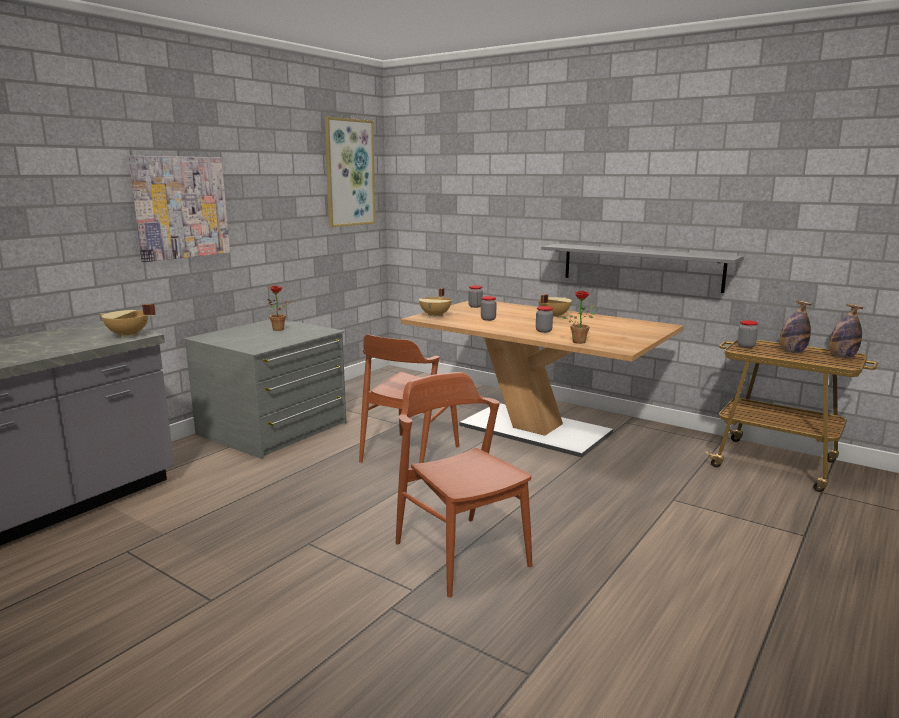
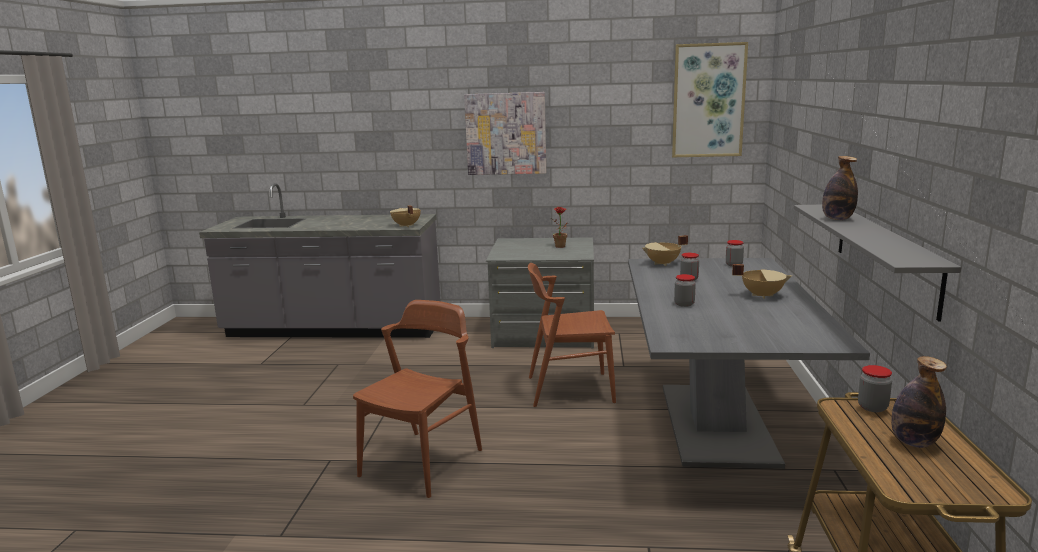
camera: 60 degrees right, 0 degrees up
(535, 429) = (716, 424): brown dining table -> grey dining table
(580, 341) = (669, 323): potted plant -> none
(842, 357) = (969, 484): bottle -> bottle (837, 219)

